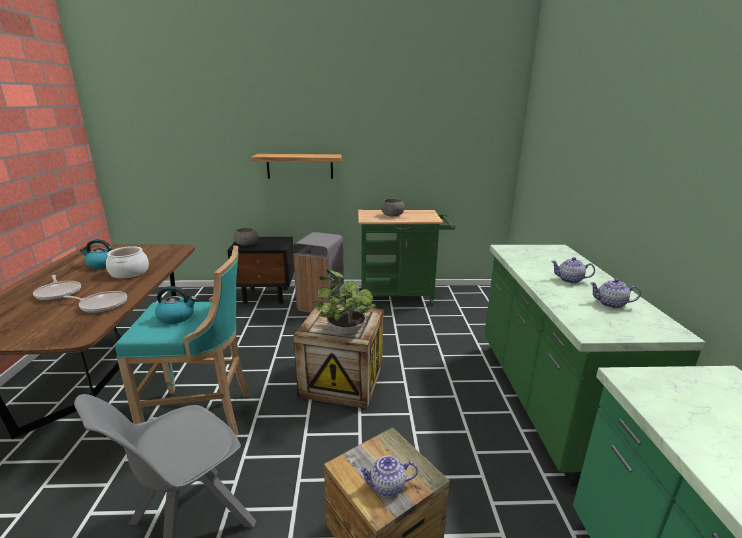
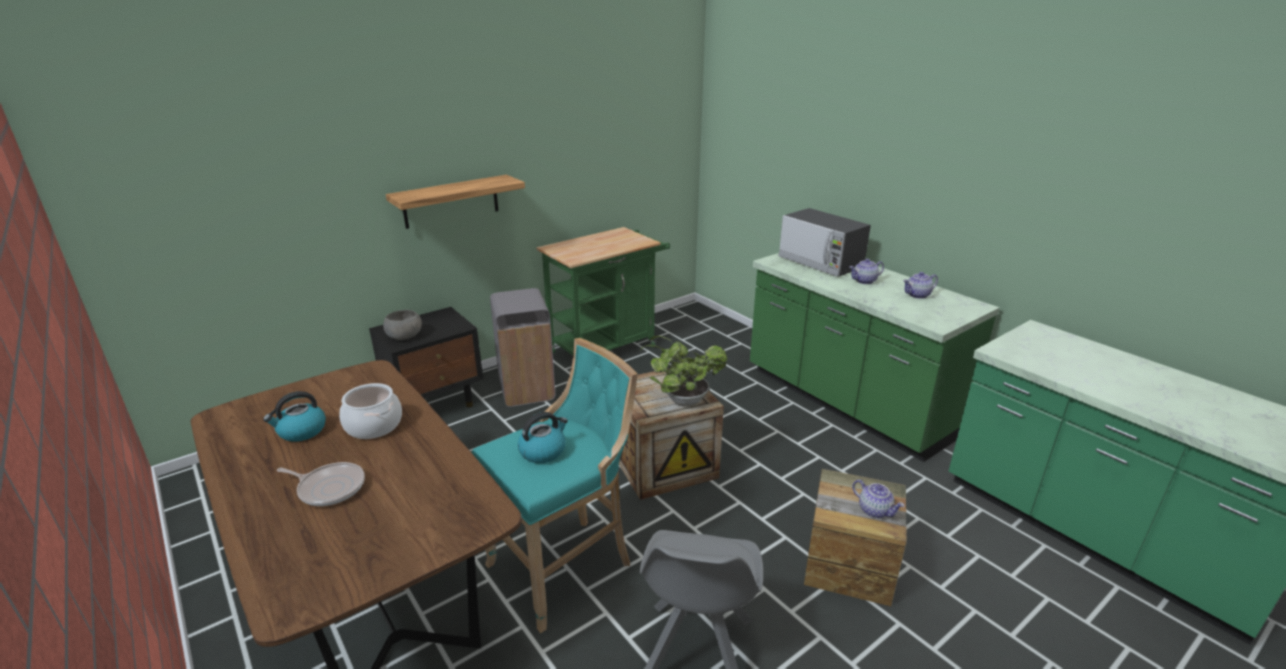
camera: 35 degrees left, 5 degrees up
(102, 305) = (434, 475): frying pan -> none
(387, 486) = (875, 510): teapot -> teapot turned 90 degrees counterclockwise
(392, 215) = (592, 246): grey bowl -> none
(549, 258) = (820, 263): none -> microwave

